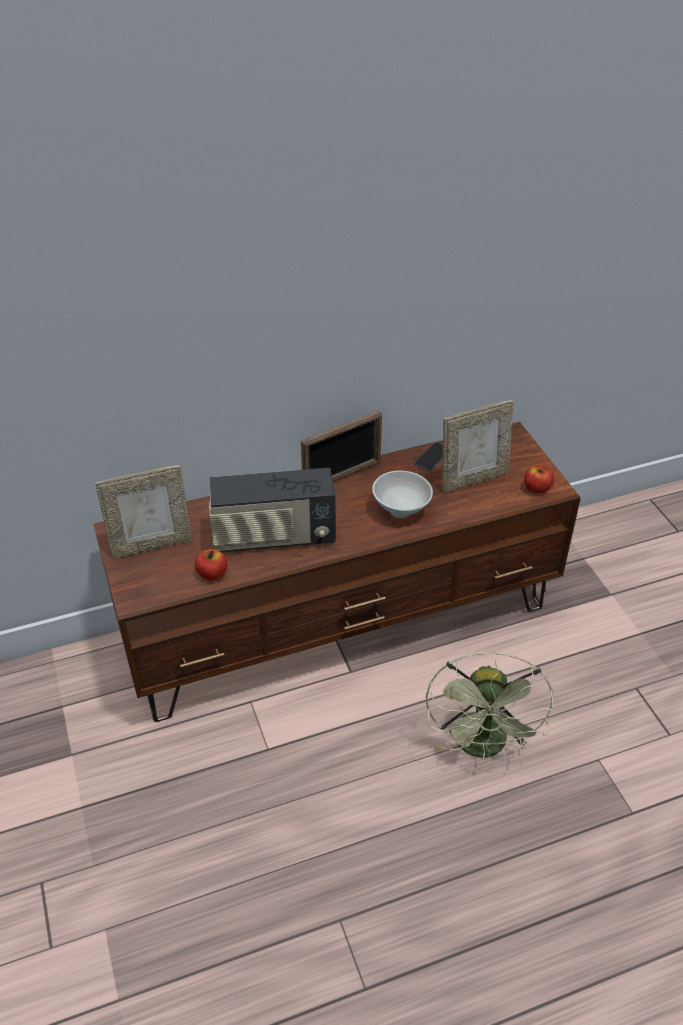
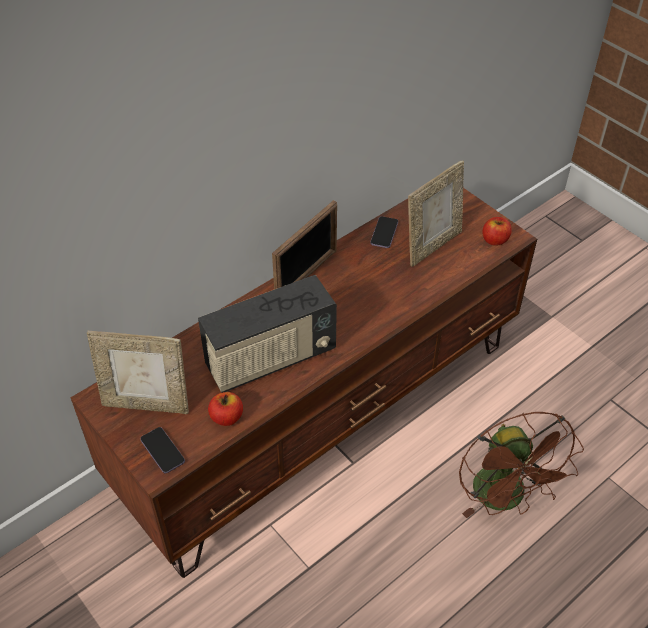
camera: 20 degrees left, 5 degrees up
(145, 585) = (162, 451): none -> phone
(152, 545) = (147, 404): picture frame -> picture frame turned 45 degrees clockwise
(401, 509) = (380, 295): white bowl -> none
(483, 747) = (505, 499): green fan -> brown fan

